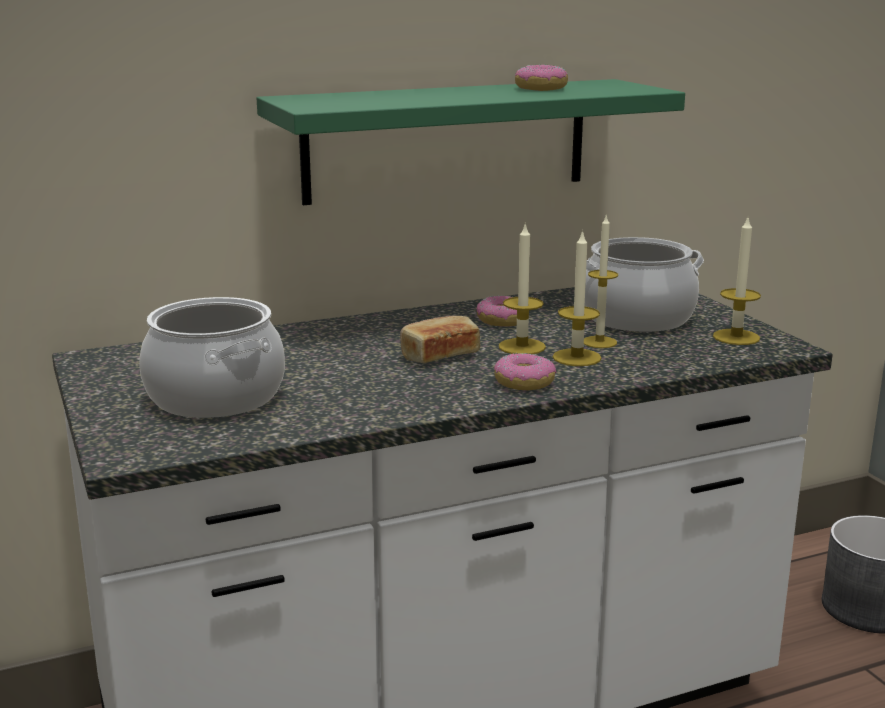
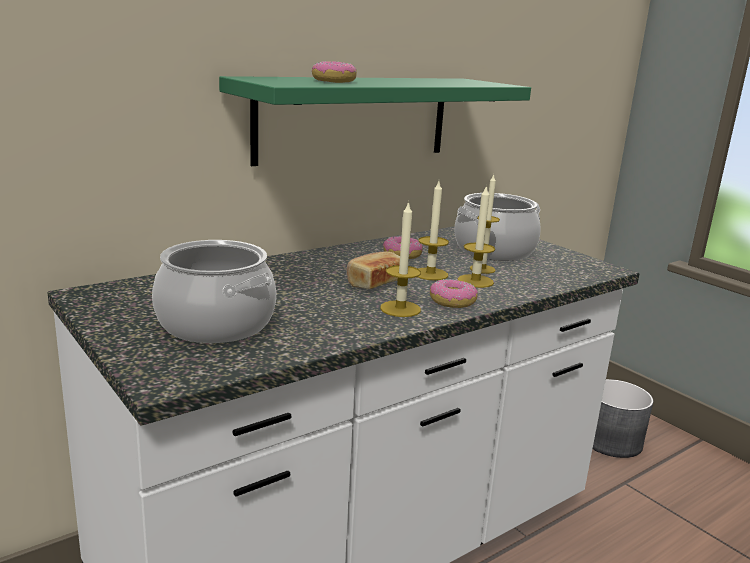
camera: 15 degrees left, 0 degrees up
(540, 88) = (428, 80): donut -> donut (333, 81)
(736, 337) = (570, 263): candle -> candle (400, 309)

